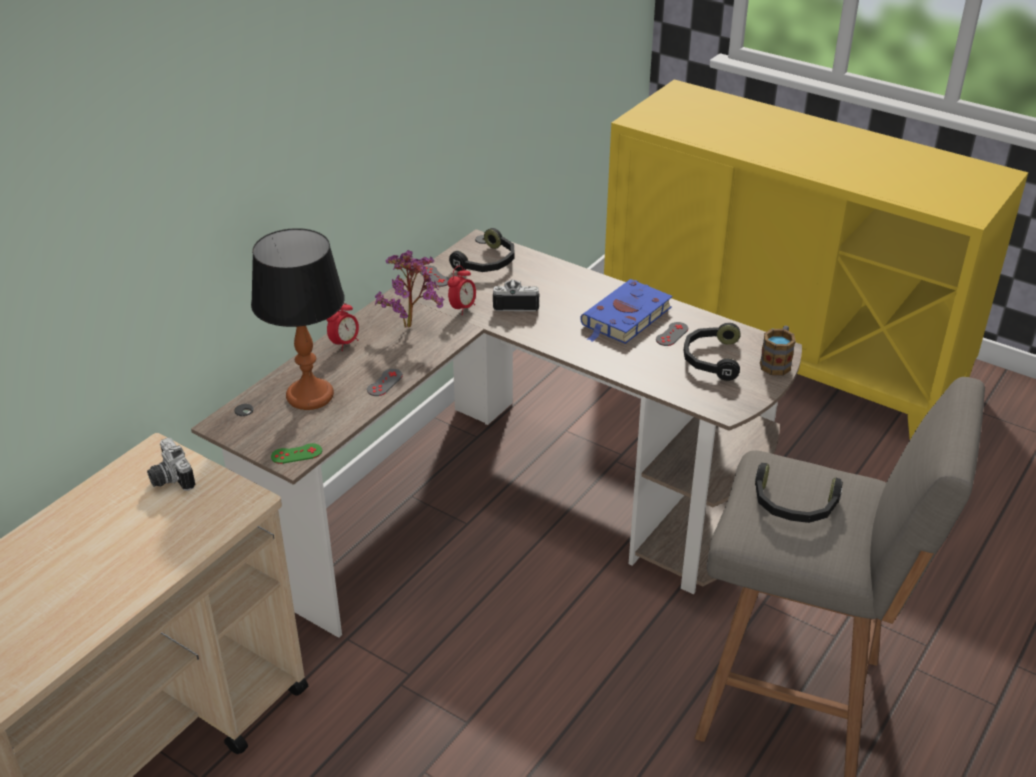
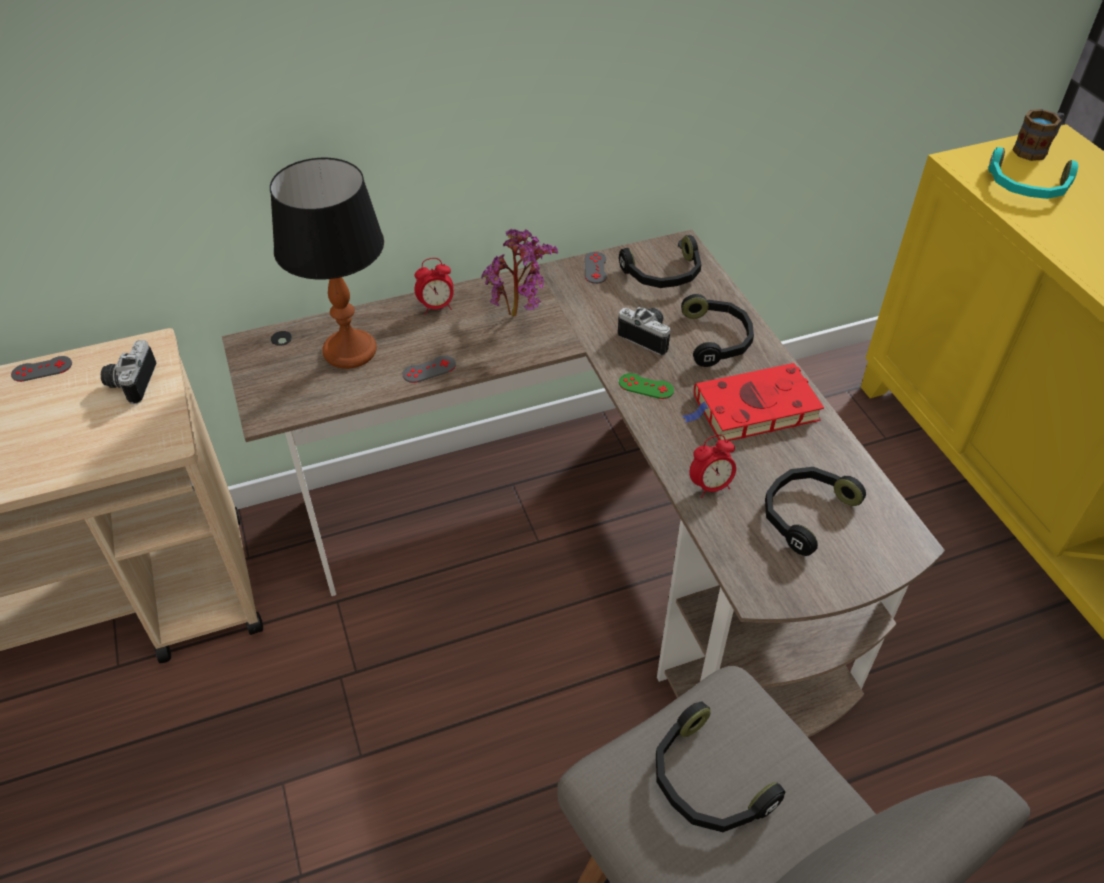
camera: 35 degrees right, 10 degrees up
(296, 454) = (275, 410): green game controller -> green game controller (646, 386)
(462, 308) = (587, 317): alarm clock -> alarm clock (710, 486)
(563, 287) = (717, 339): none -> black headphones
(625, 318) = (752, 409): blue book -> red book
(672, 334) = (788, 456): grey game controller -> grey game controller (42, 369)
(687, 123) = (1027, 187): none -> turquoise headphones
(777, 362) = (886, 559): mug -> mug (1035, 149)

